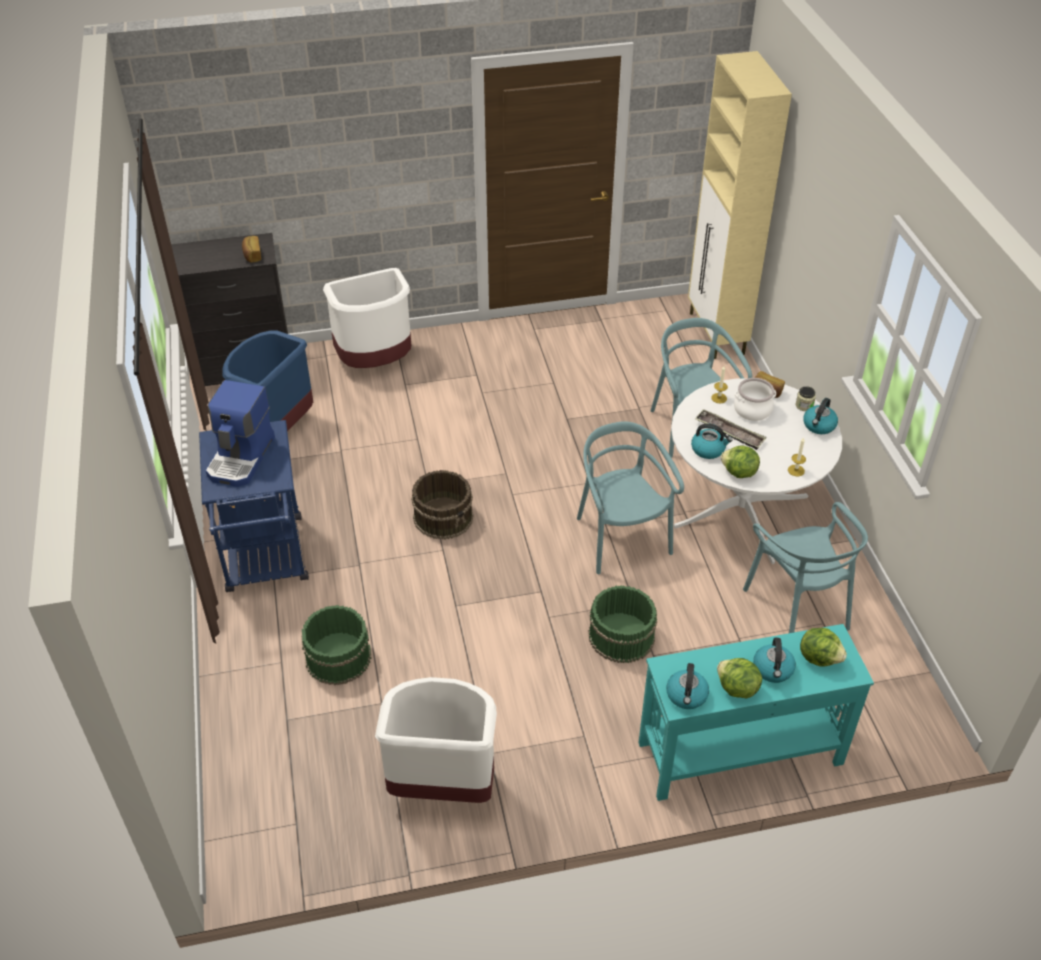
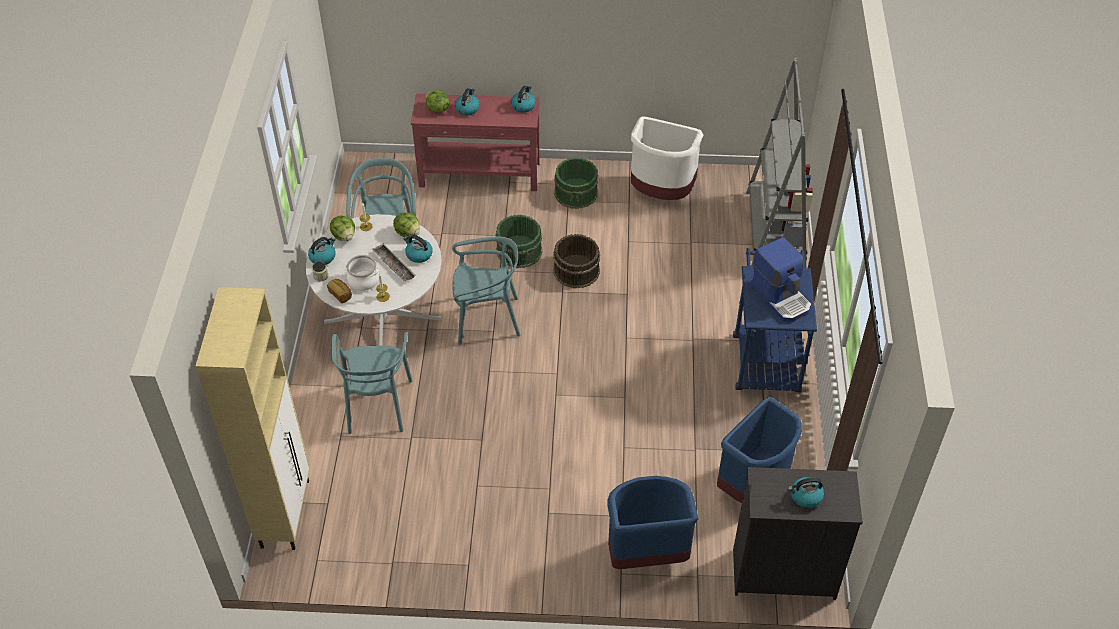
camera: 165 degrees left, 5 degrees up
(221, 252) = (805, 497): none -> kettle
(242, 458) = (781, 297): coffee machine -> coffee machine turned 120 degrees clockwise
(252, 255) = (771, 483): bread -> none
(253, 754) = (775, 229): none -> grey bookcase
(337, 657) = (716, 275): green bucket -> green bucket (576, 193)
(376, 362) = (646, 554): white trash can -> blue trash can
(444, 517) = (618, 365): brown bucket -> brown bucket (575, 271)
(621, 538) = (486, 318): turquoise chair -> turquoise chair turned 90 degrees counterclockwise
(736, 689) = (494, 104): lettuce -> lettuce (344, 236)
(738, 753) = (480, 175): turquoise console table -> red console table

